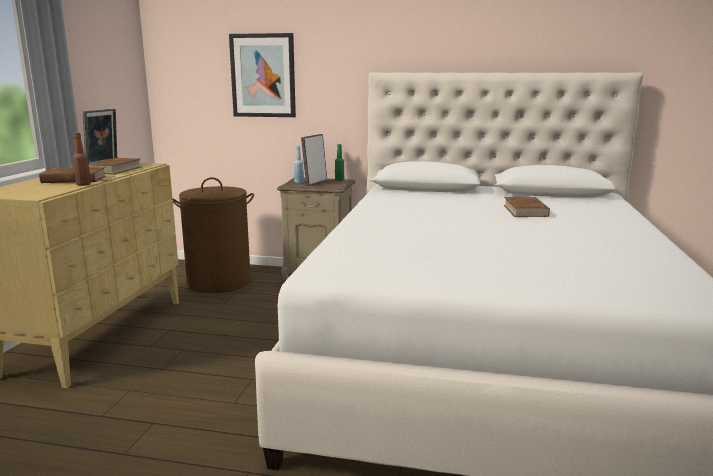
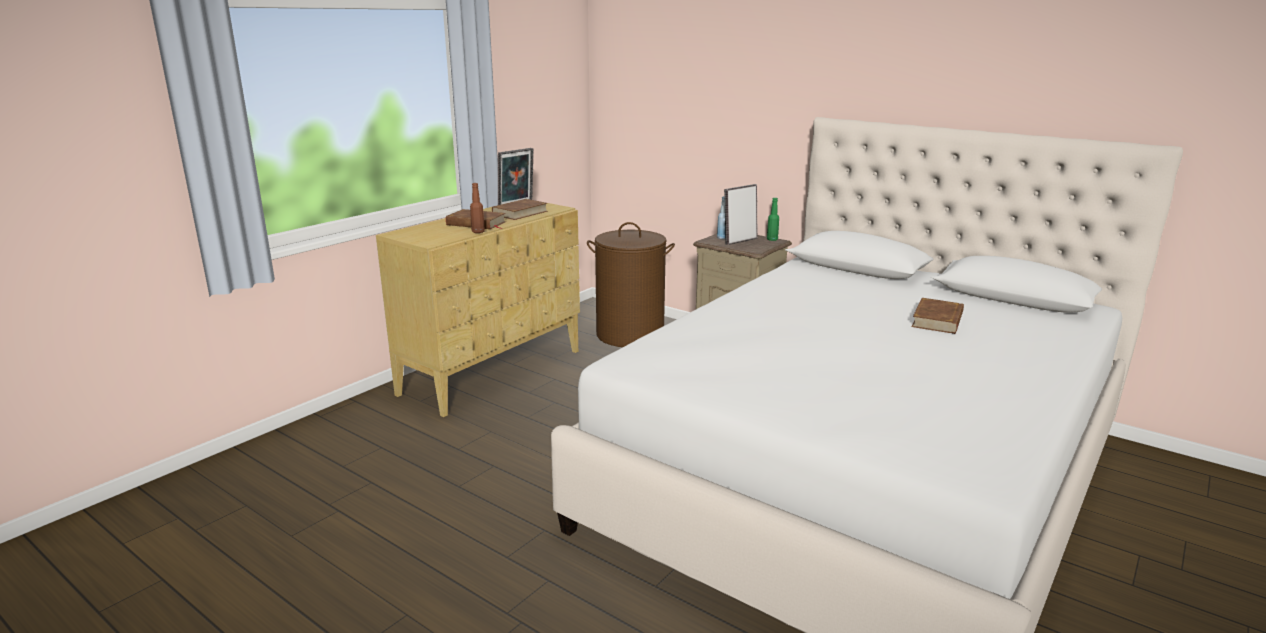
camera: 25 degrees right, 5 degrees up
(263, 75) = (703, 110): picture -> none

